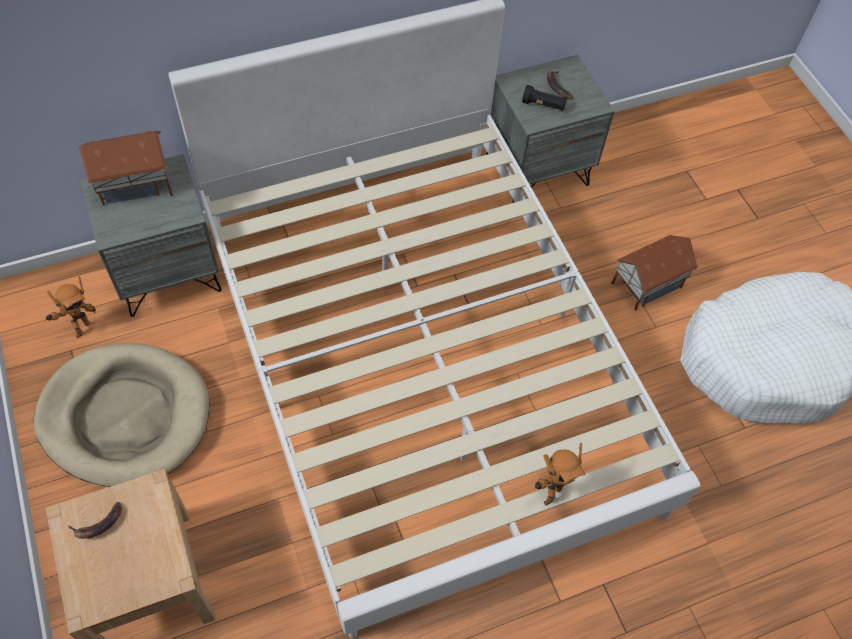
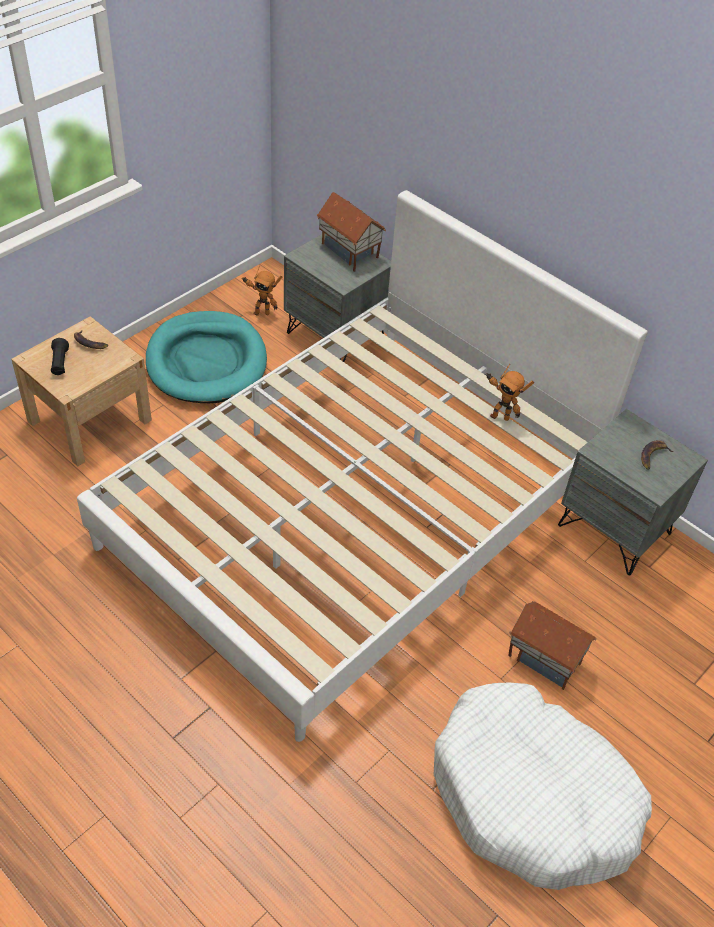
camera: 65 degrees right, 10 degrees down
(125, 416) = (206, 361): beige dog bed -> turquoise dog bed
(543, 105) = (621, 452): black flashlight -> black flashlight (60, 363)
(549, 493) = (238, 592): toy robot -> toy robot (499, 416)

